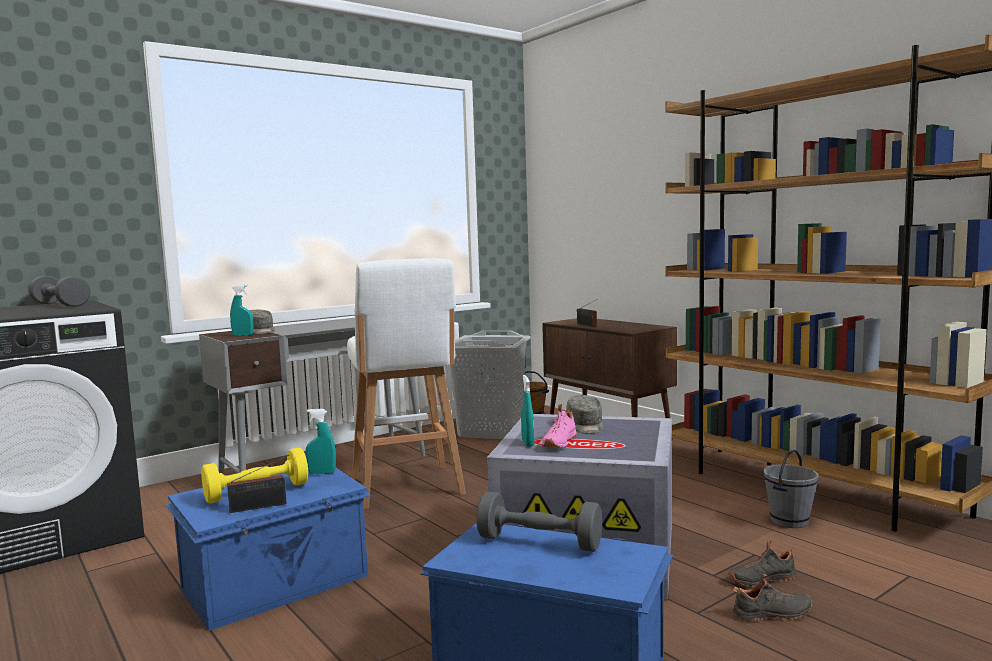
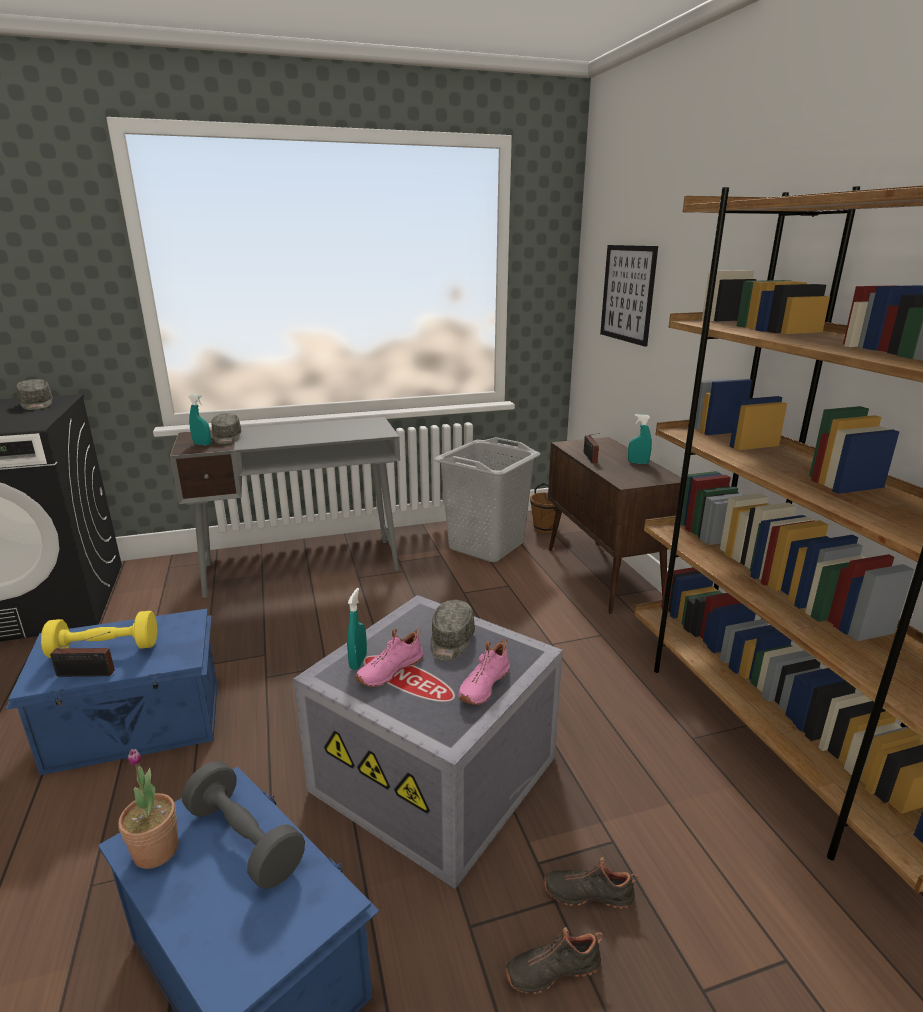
camera: 20 degrees right, 15 degrees up
(60, 305) = (37, 404): grey dumbbell -> grey cap
(322, 473) = (184, 631): turquoise spray bottle -> turquoise spray bottle (638, 463)
(407, 487) = (346, 615): white stool -> none
(477, 558) = (156, 850): none -> potted plant
(586, 196) = (627, 294): none -> picture
(638, 437) = (483, 684): none -> pink shoe
(773, 615) = (552, 968): black shoe -> black shoe turned 150 degrees clockwise
(790, 521) = (701, 794): grey bucket -> none

